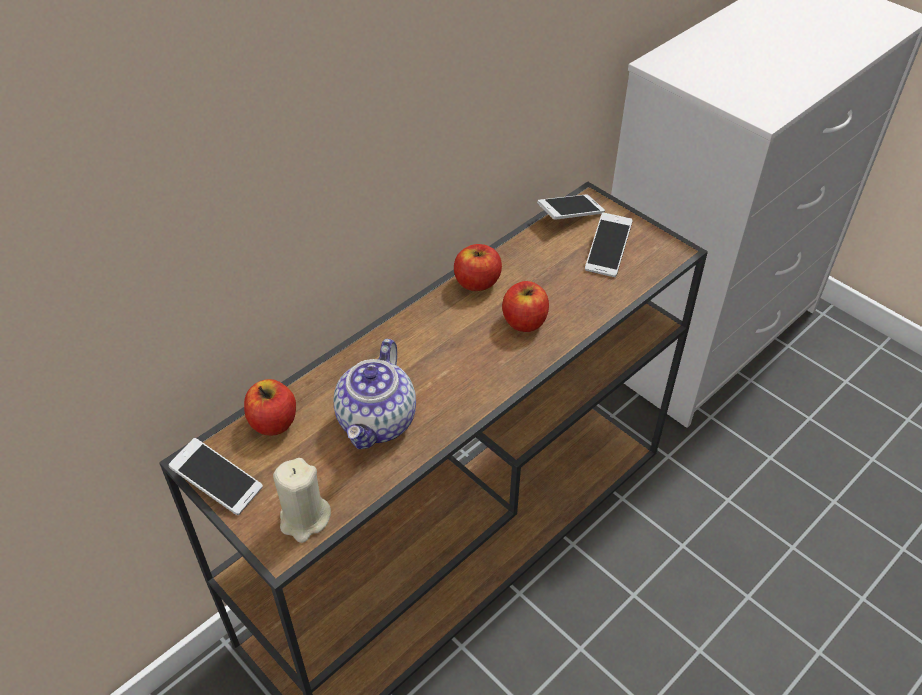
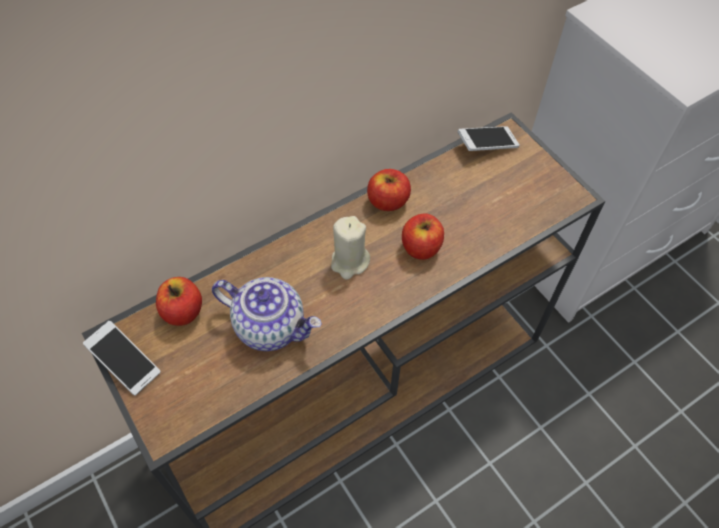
camera: 10 degrees right, 10 degrees up
(304, 519) = (189, 409): beige candle -> beige candle (349, 262)
(378, 422) = (271, 326): teapot -> teapot turned 90 degrees counterclockwise
(607, 253) = (512, 189): phone -> none

